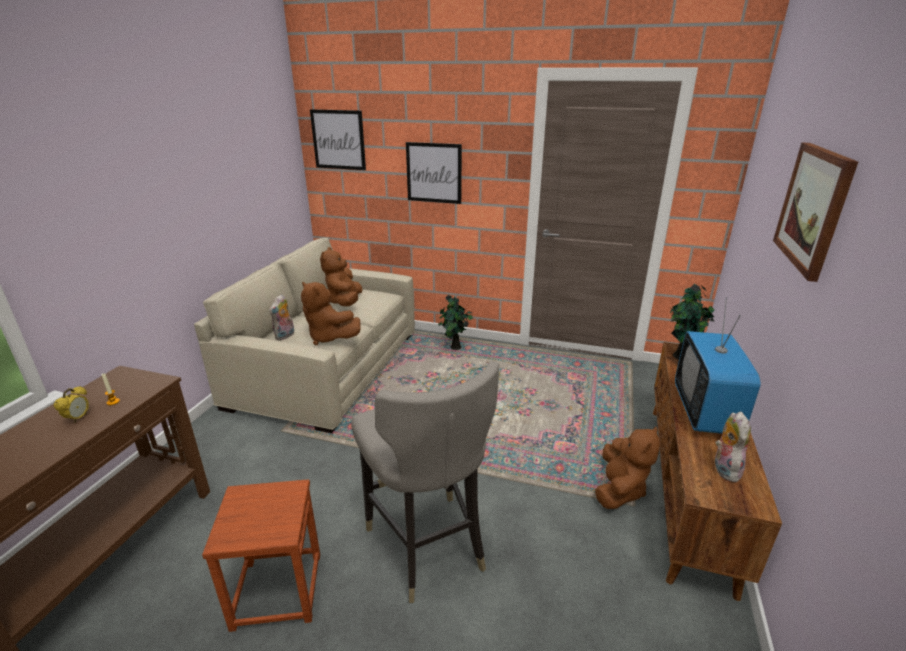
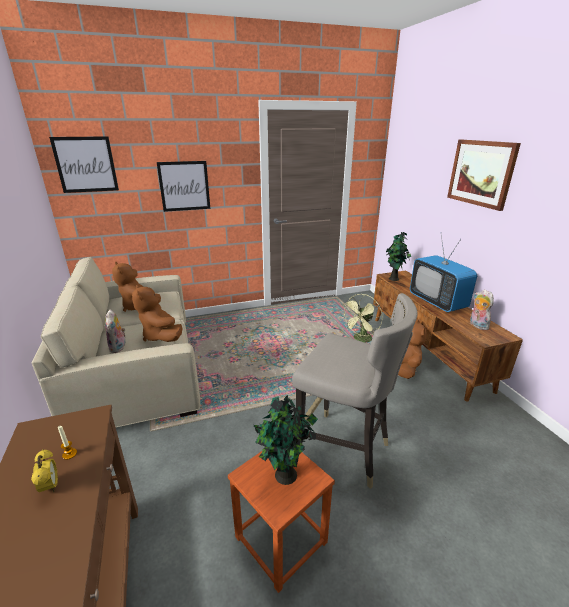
camera: 35 degrees left, 0 degrees up
(329, 337) = (161, 336): brown plush toy -> brown plush toy turned 60 degrees clockwise
(455, 348) = (225, 322): potted plant -> potted plant (285, 477)
(599, 431) = (361, 340): none -> green fan

